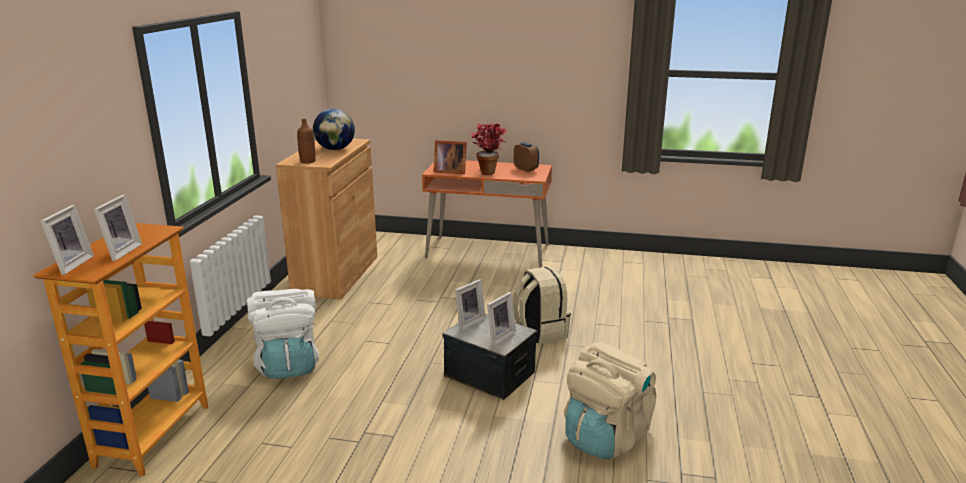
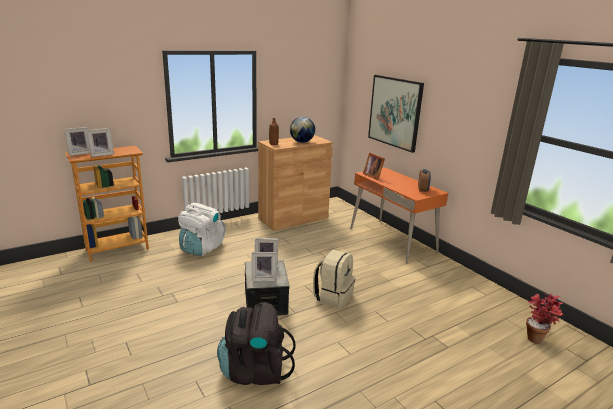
camera: 45 degrees right, 0 degrees up
(439, 78) = (395, 112): none -> picture
(489, 171) = (396, 183): potted plant -> potted plant (537, 338)
(606, 437) = (254, 371): beige backpack -> black backpack

